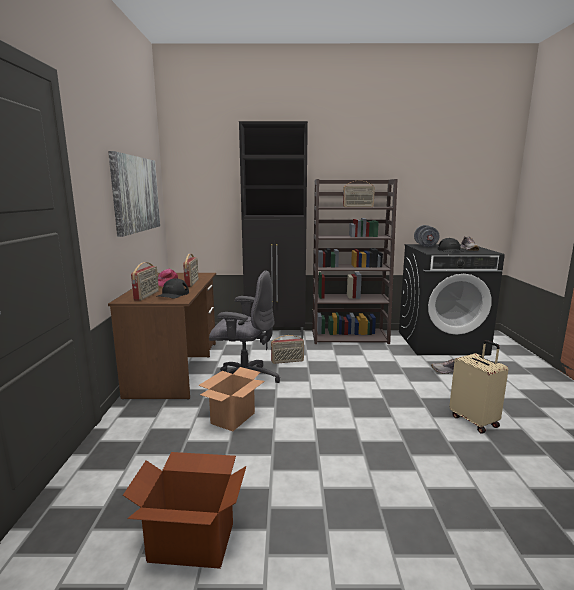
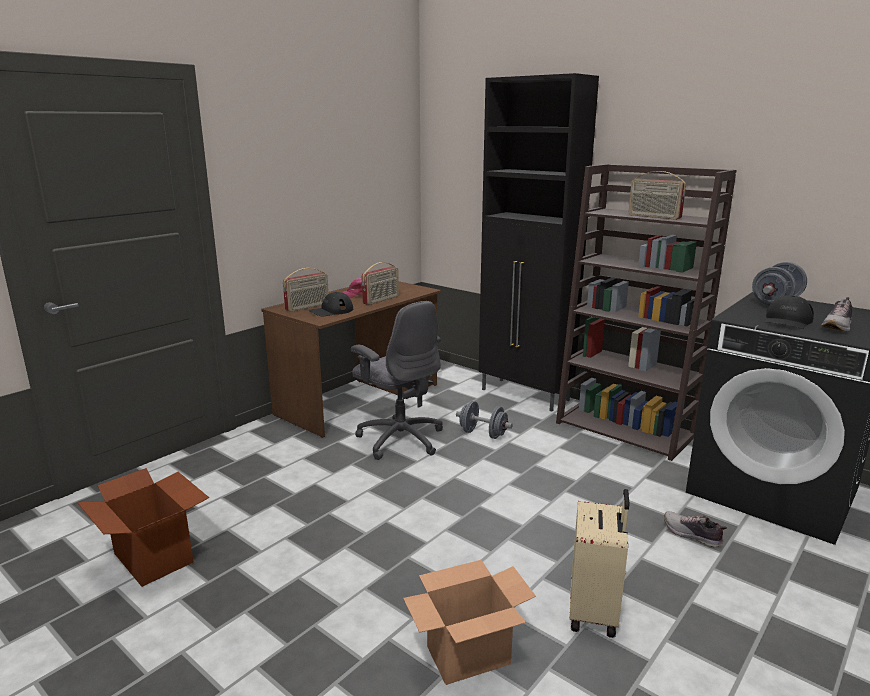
camera: 40 degrees right, 5 degrees up
(136, 194) = (344, 181): picture -> none
(233, 418) = (329, 474): cardboard box -> cardboard box (467, 656)
(287, 361) = (483, 434): radio -> grey dumbbell

